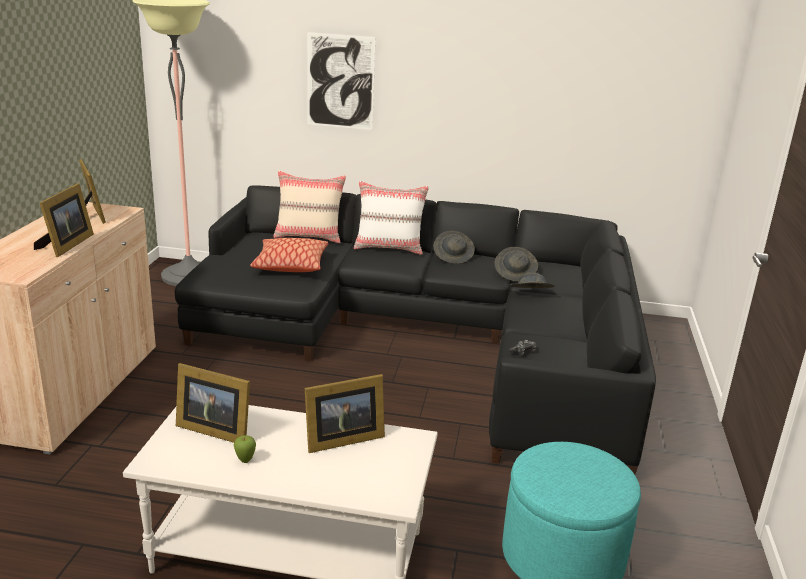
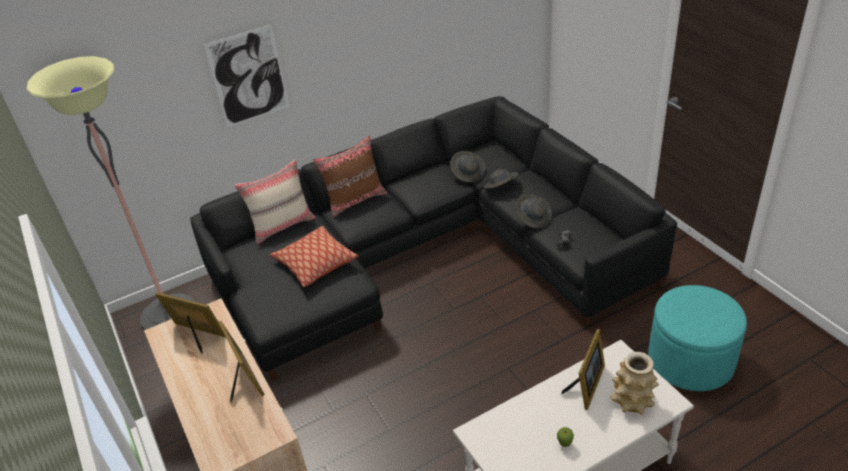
camera: 35 degrees left, 15 degrees up
(213, 429) = (512, 438): picture frame -> none
(361, 474) = (632, 401): none -> vase
(389, 248) = (355, 200): white pillow -> brown pillow
(453, 256) = (411, 182): grey hat -> grey hat (533, 218)

